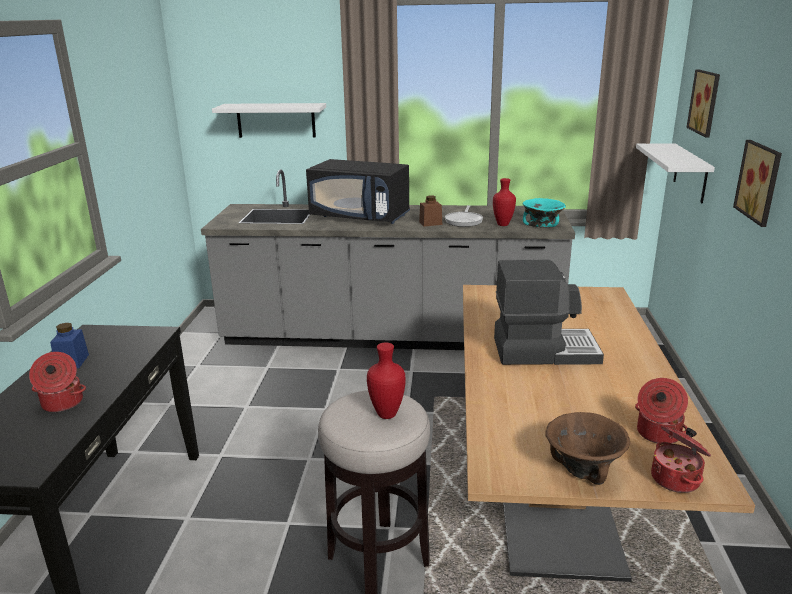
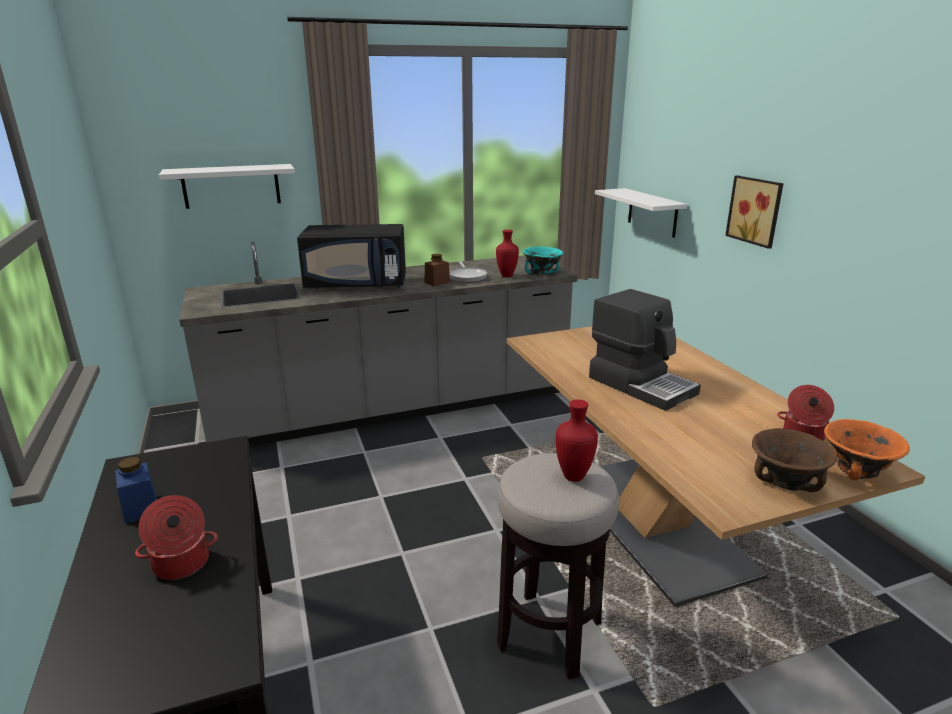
camera: 25 degrees left, 0 degrees up
(544, 350) = (642, 384): coffee machine -> coffee machine turned 75 degrees clockwise
(676, 479) = (856, 470): cooking pot -> orange bowl
(706, 102) = (666, 148): picture -> none

